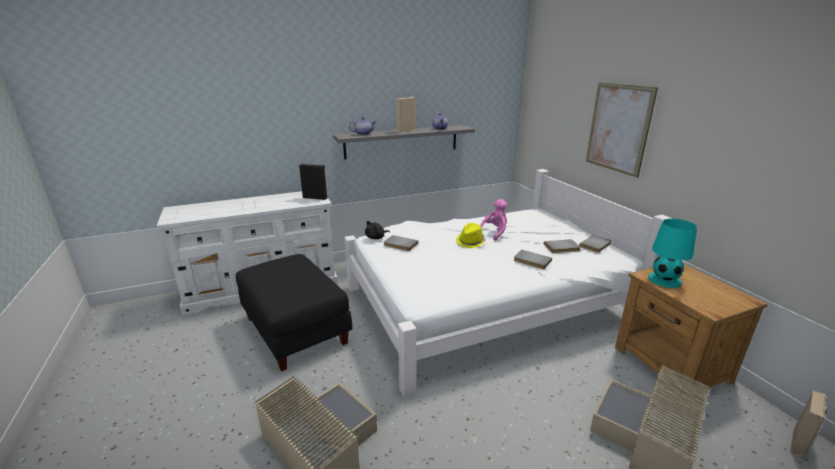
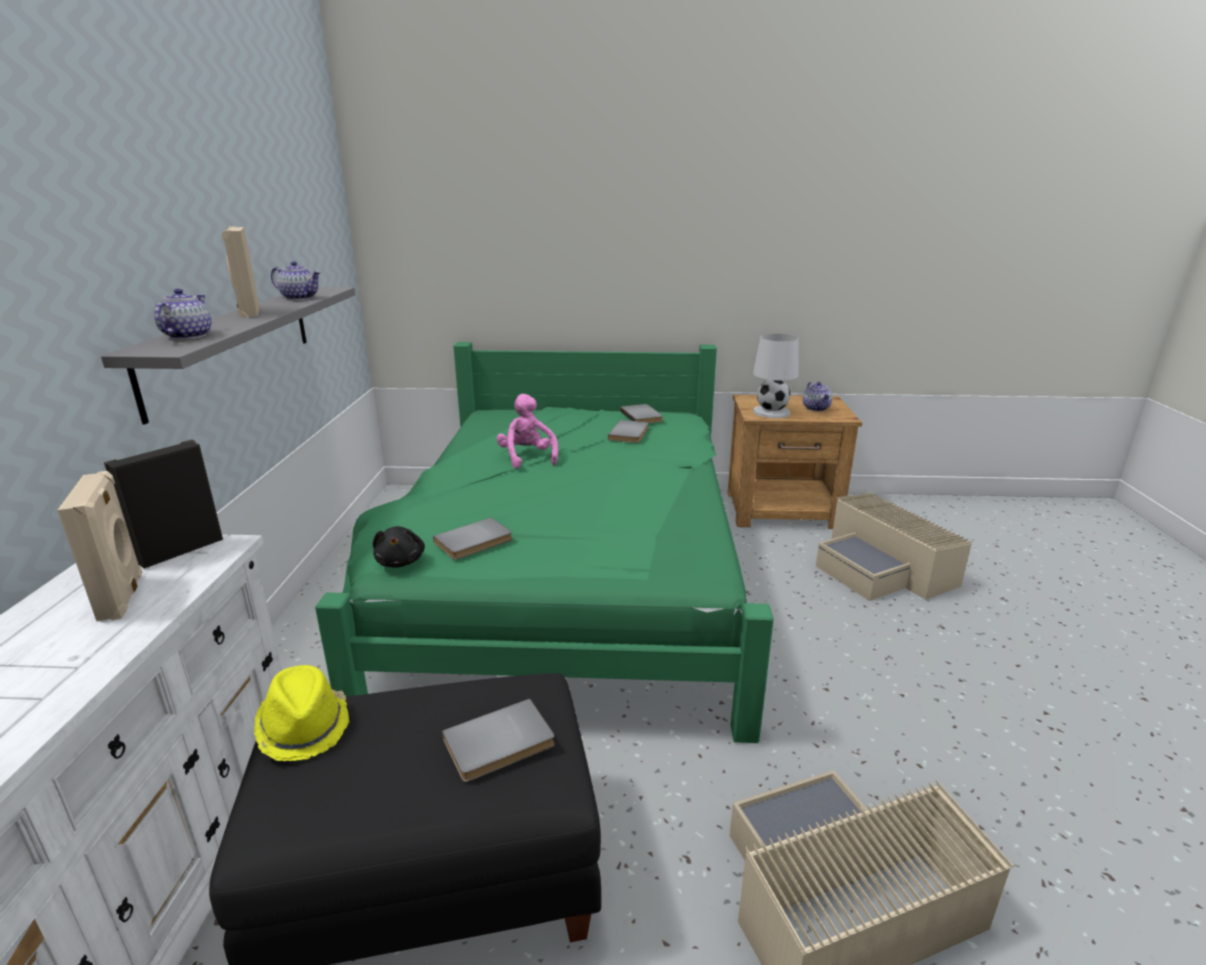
camera: 65 degrees left, 0 degrees up
(471, 242) = (542, 480): yellow hat -> yellow hat (304, 726)
(483, 303) = (569, 580): white bed -> green bed
(531, 261) = (650, 460): grey book -> grey book (500, 745)
(618, 128) = (598, 244): picture -> none
(664, 280) = (771, 412): turquoise table lamp -> white table lamp
(709, 297) = (816, 408): none -> teapot
(799, 444) = (906, 506): beige speaker -> beige speaker (123, 596)

